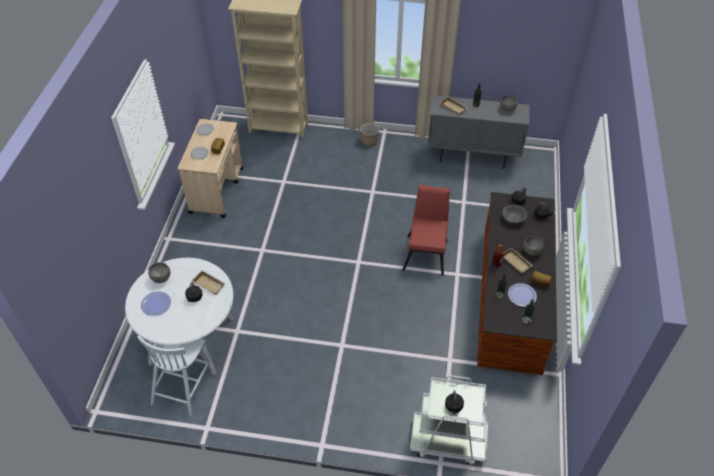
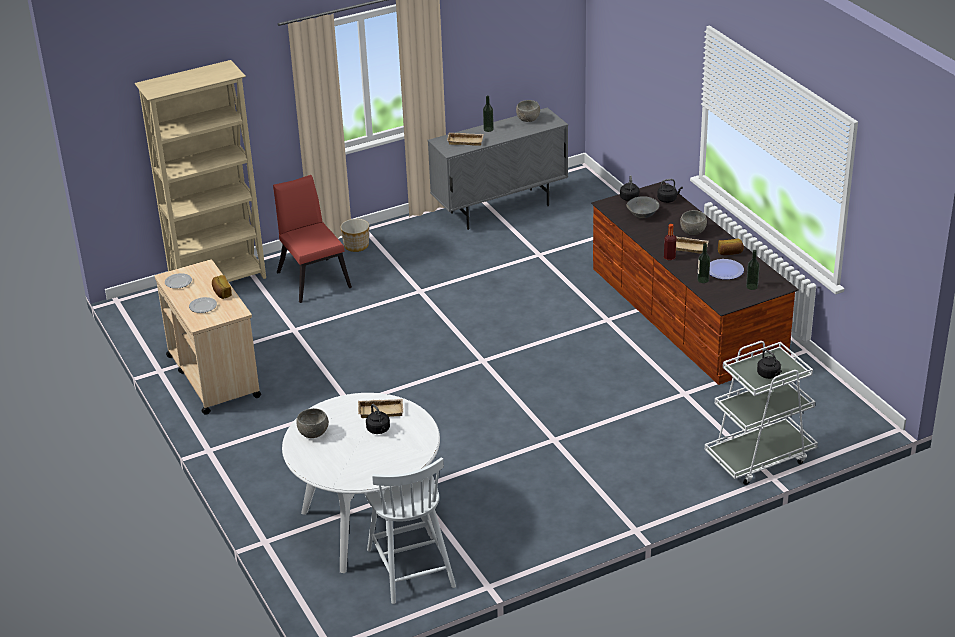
camera: 35 degrees left, 15 degrees down
(156, 304) = (339, 457): plate -> none
(426, 252) = (550, 317): red chair -> red chair (313, 277)

